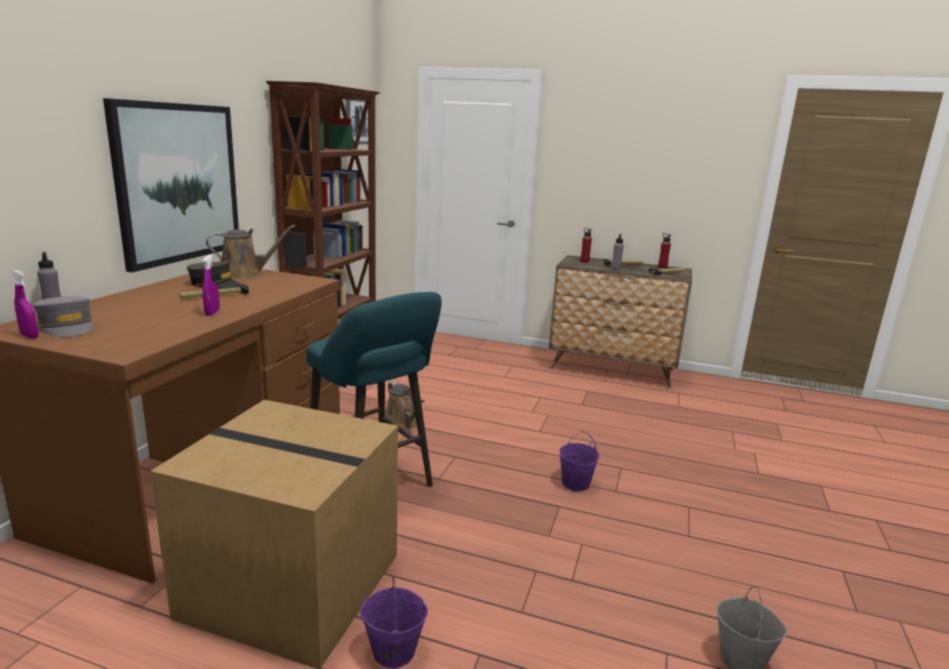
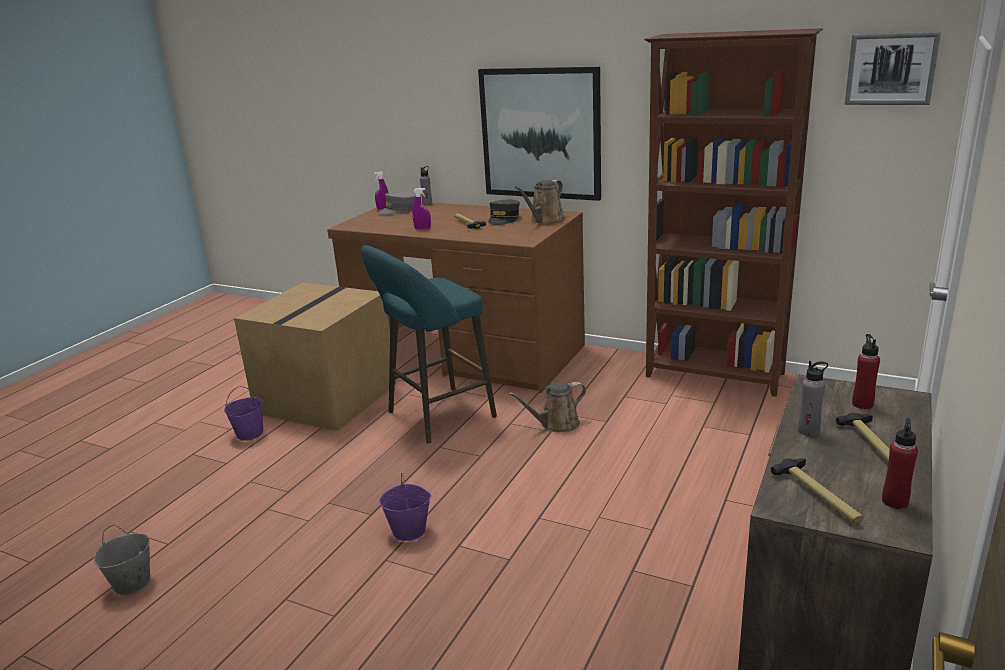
camera: 100 degrees right, 5 degrees up
(245, 273) = (545, 221): brown watering can -> brown watering can turned 45 degrees clockwise

